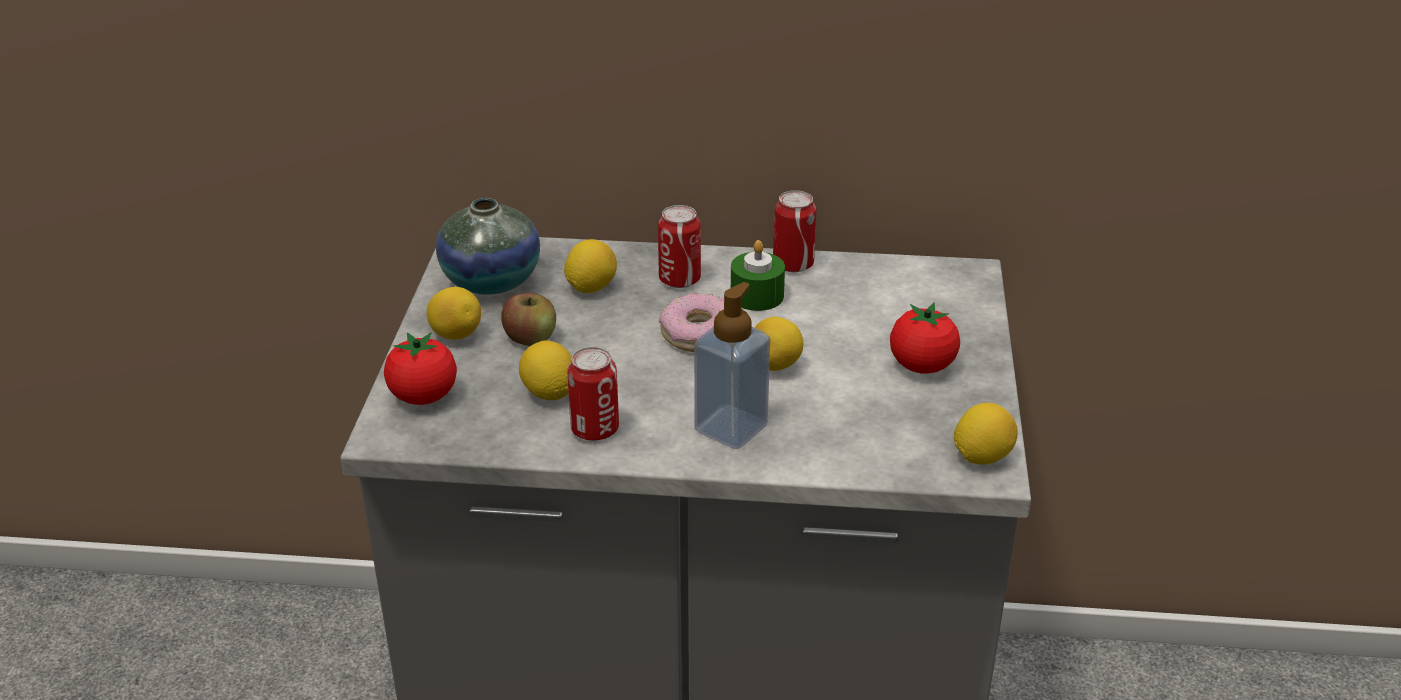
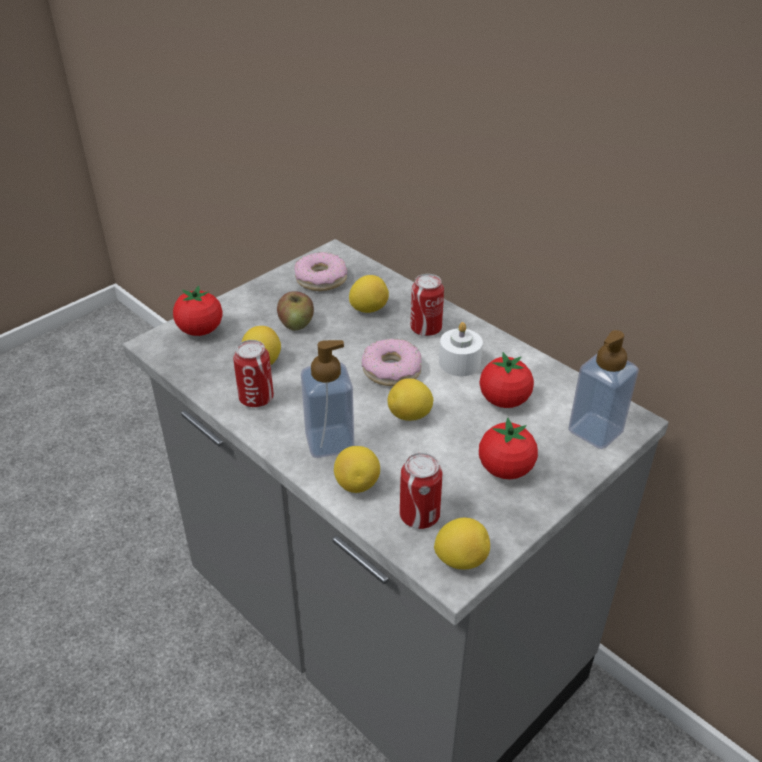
camera: 40 degrees right, 5 degrees up
(456, 335) = (262, 302): lemon -> lemon (357, 484)
(491, 281) = (321, 279): vase -> donut
(757, 296) = (459, 363): green candle -> white candle
(793, 264) = (511, 353): can -> can (419, 516)
(843, 309) = (504, 400): none -> tomato
(954, 296) = (595, 431): none -> soap dispenser

